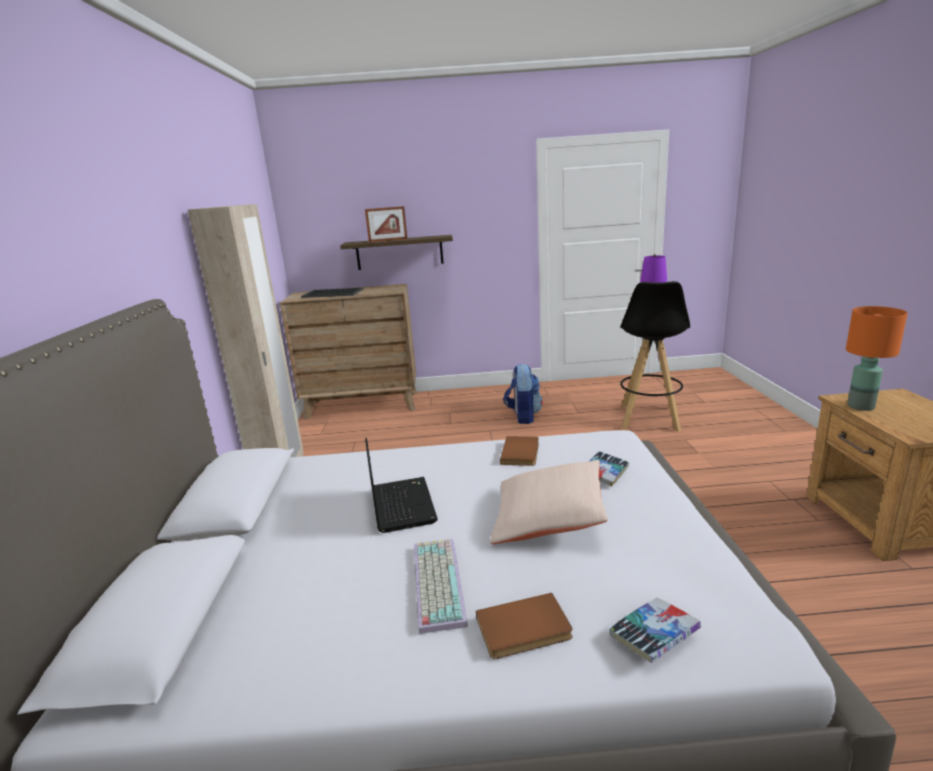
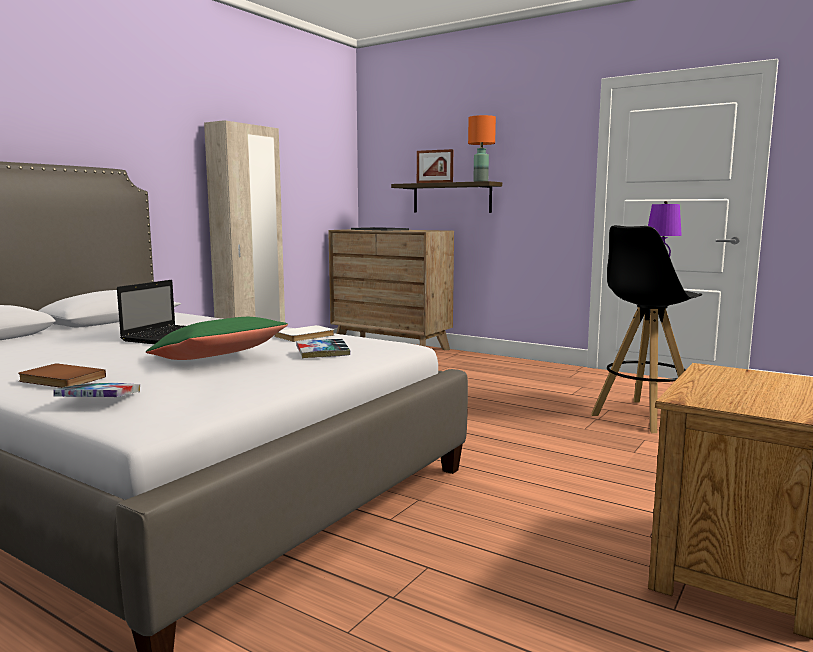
camera: 35 degrees right, 10 degrees down
(435, 582) = (84, 358): keyboard -> none
(522, 453) = (306, 336): brown book -> white book
(523, 416) = (509, 384): backpack -> none
(548, 519) = (218, 359): beige pillow -> green pillow
(860, 406) = (710, 375): orange table lamp -> orange table lamp (480, 181)

